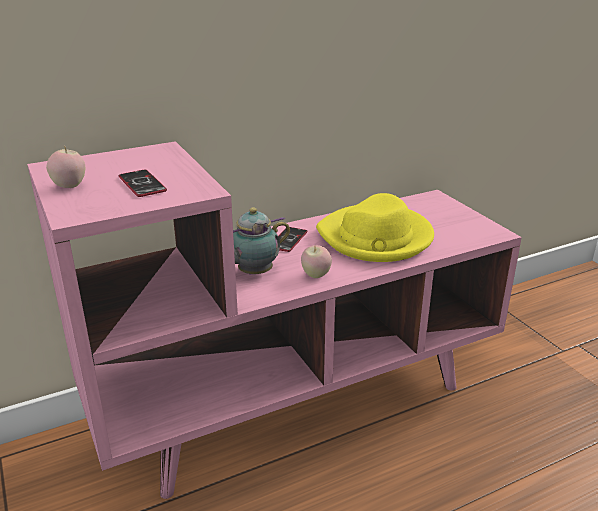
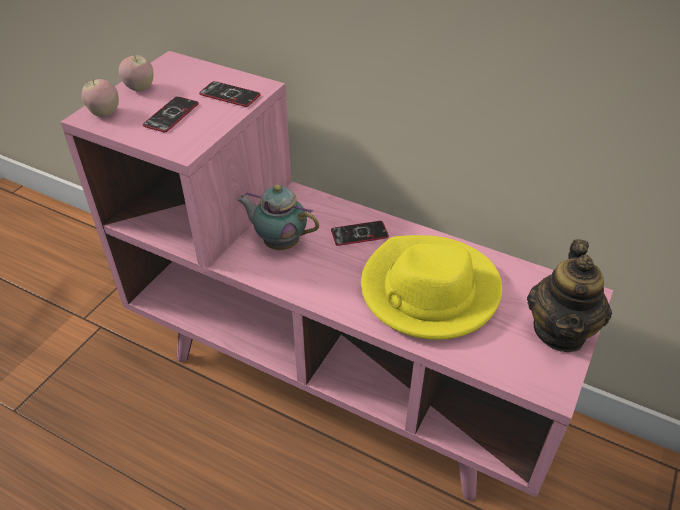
camera: 55 degrees right, 15 degrees up
(155, 159) = (230, 95): none -> phone
(315, 275) = (311, 283): apple -> apple (105, 113)
(454, 214) = (560, 331): none -> teapot

